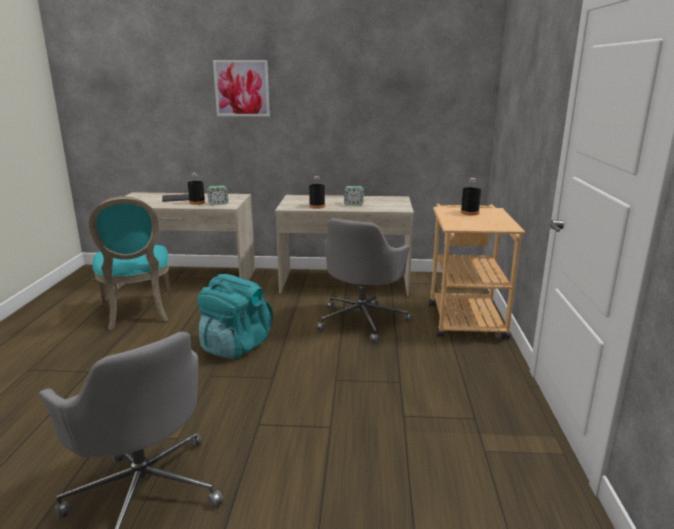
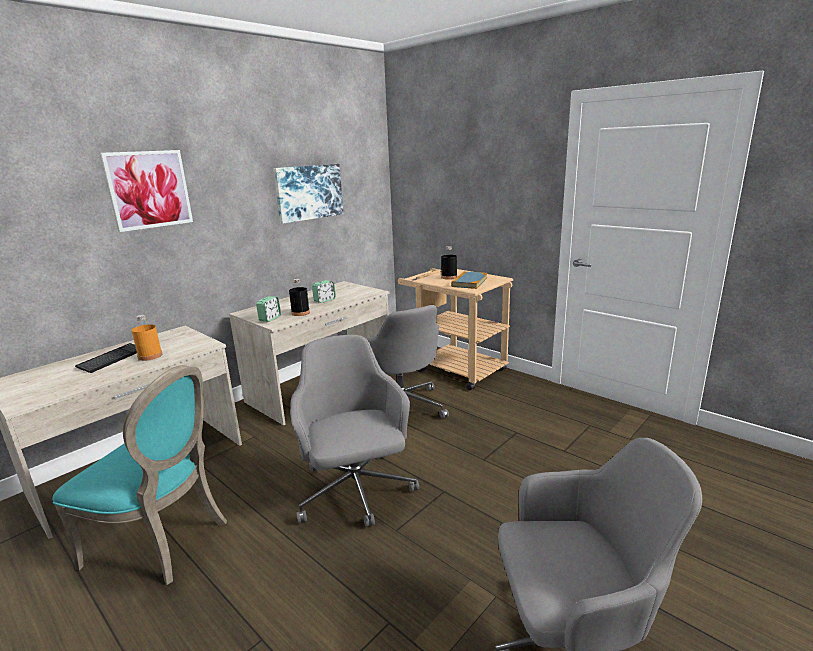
camera: 50 degrees left, 0 degrees up
(197, 202) = (150, 356): black bottle -> orange bottle
(218, 204) = (184, 347): alarm clock -> alarm clock (270, 319)
(235, 346) = (355, 492): turquoise backpack -> grey office chair
(384, 104) = (308, 192): none -> picture
(471, 221) = (469, 282): none -> book

